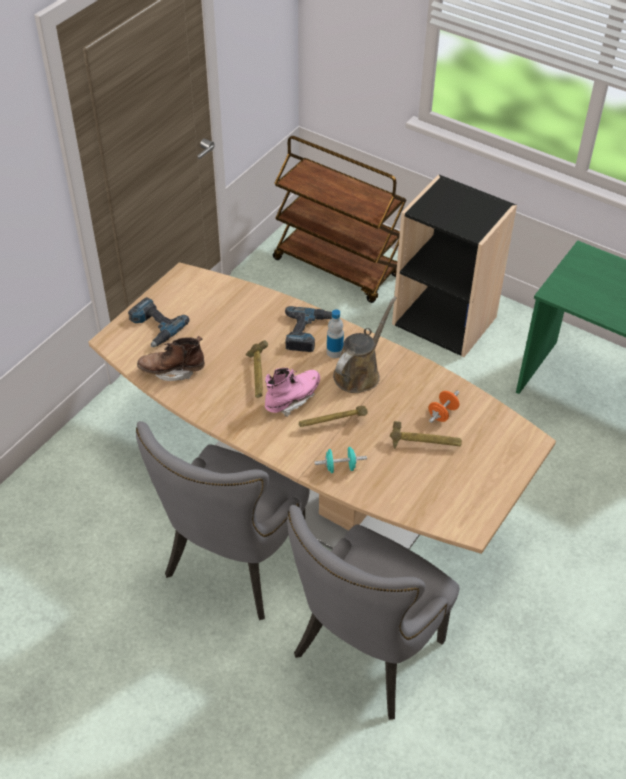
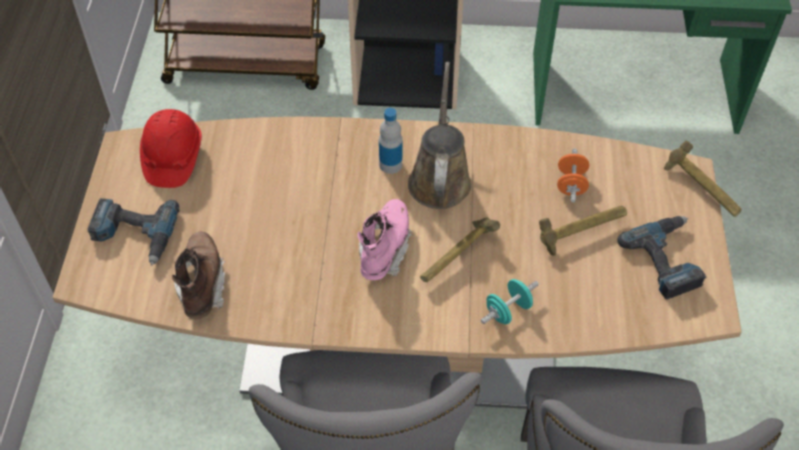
camera: 30 degrees left, 5 degrees up
(172, 371) = (201, 284): brown boot -> brown boot turned 120 degrees clockwise
(206, 293) = (173, 158): none -> red hard hat
(257, 377) = (320, 240): hammer -> hammer (700, 191)
(308, 332) = (340, 154): power drill -> power drill (668, 260)

